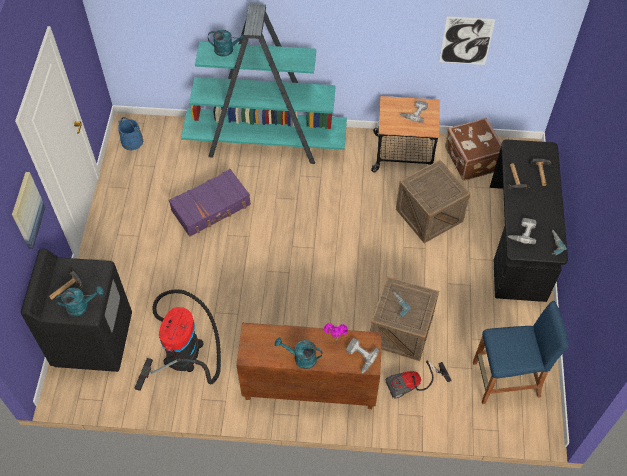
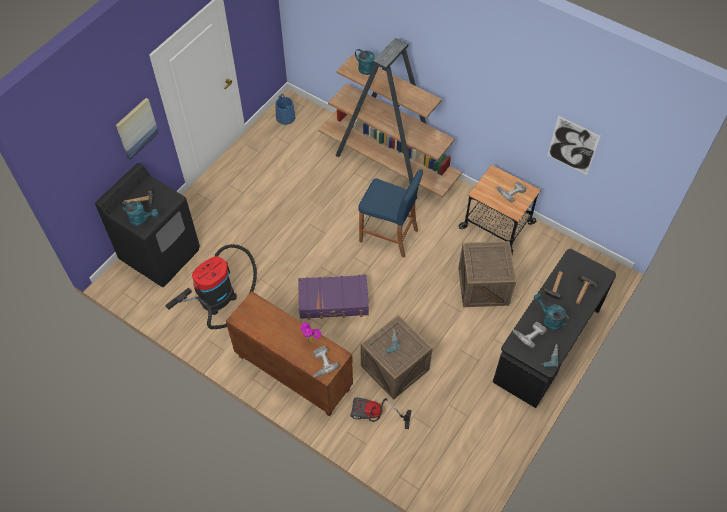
camera: 30 degrees right, 0 degrees up
(211, 208) = (311, 197): purple suitcase -> purple suitcase (333, 301)
(266, 142) = (388, 164): turquoise bookcase -> brown bookcase
(301, 358) = (276, 341): turquoise watering can -> turquoise watering can (549, 319)
(471, 160) = (552, 257): brown suitcase -> none
(506, 380) = (455, 453): blue stool -> blue stool (388, 236)

